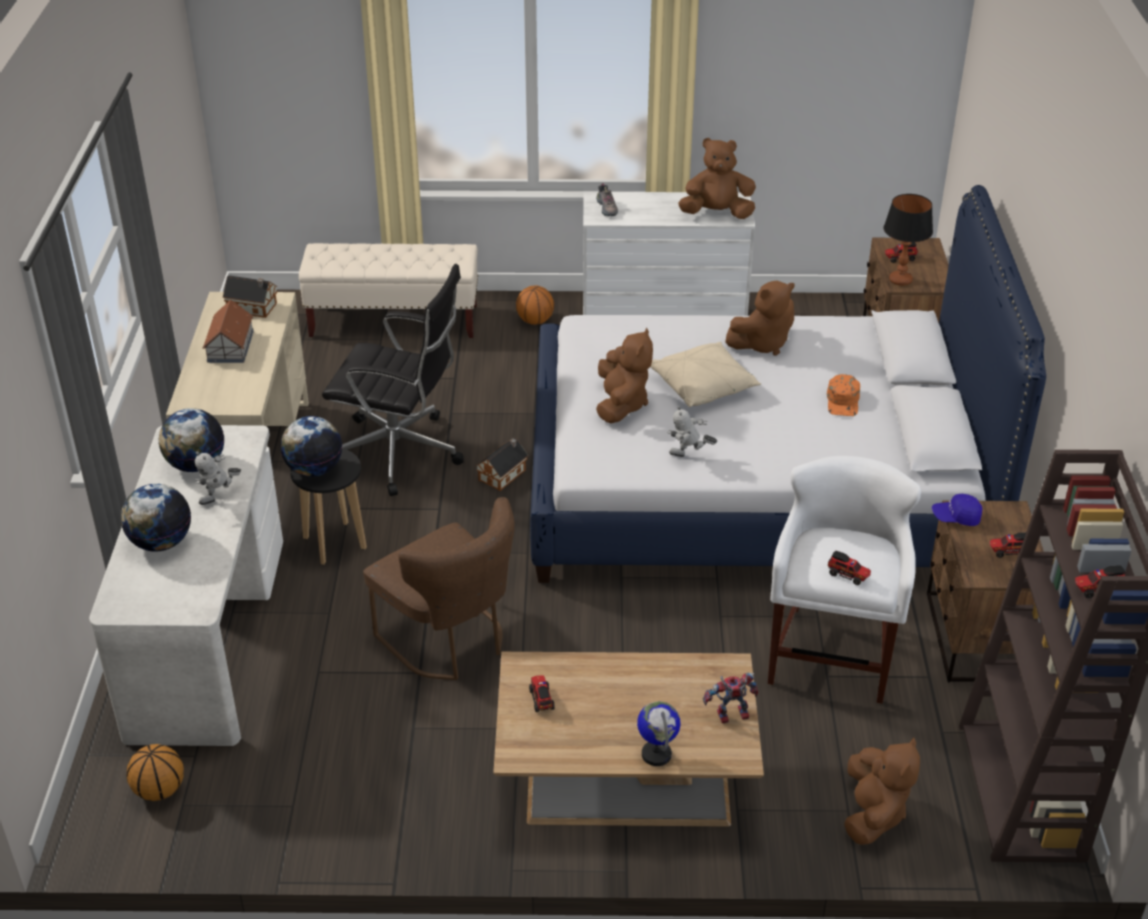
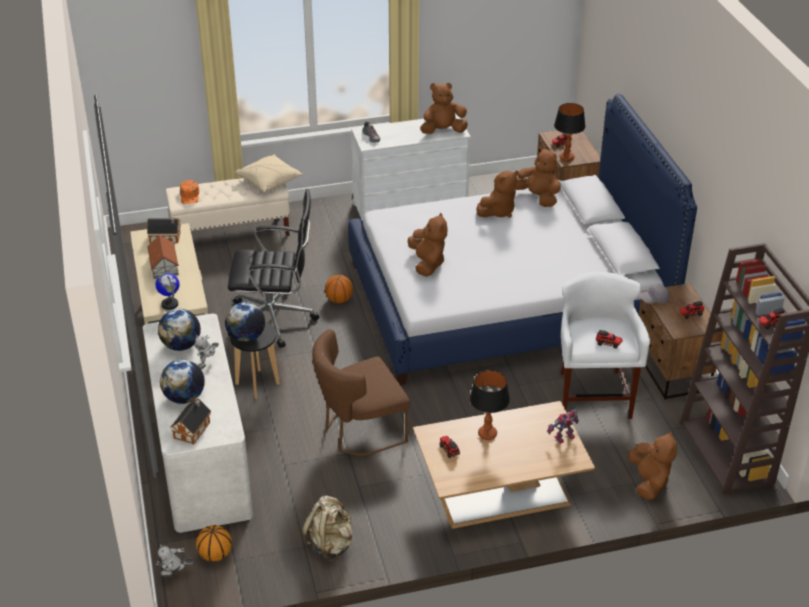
camera: 15 degrees left, 0 degrees up
(332, 811) = (330, 544): none -> beige backpack
(450, 642) = (359, 431): brown chair -> brown chair turned 120 degrees clockwise
(504, 474) = (348, 321): toy house -> toy house (193, 429)
(535, 321) = (325, 218): basketball -> basketball (339, 300)
(612, 685) = (487, 434): none -> table lamp
(656, 754) = (530, 468): globe -> globe (170, 304)
(689, 457) = (482, 289): toy robot -> toy robot (175, 575)
(703, 386) = (473, 244): beige pillow -> beige pillow (269, 181)
(832, 332) = (538, 197): none -> brown plush toy
(843, 401) = (561, 240): orange cap -> orange cap (190, 196)
(956, 517) = (653, 299): blue cap -> grey cap

